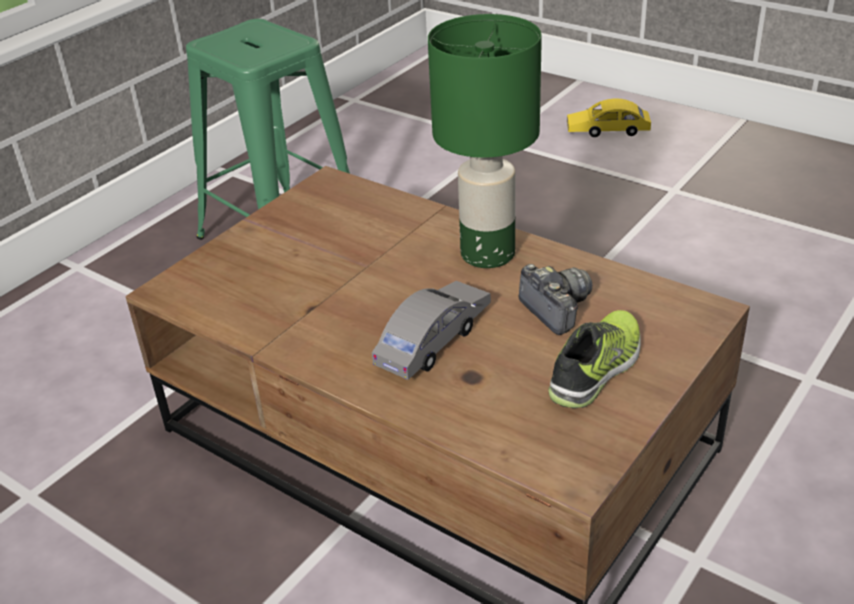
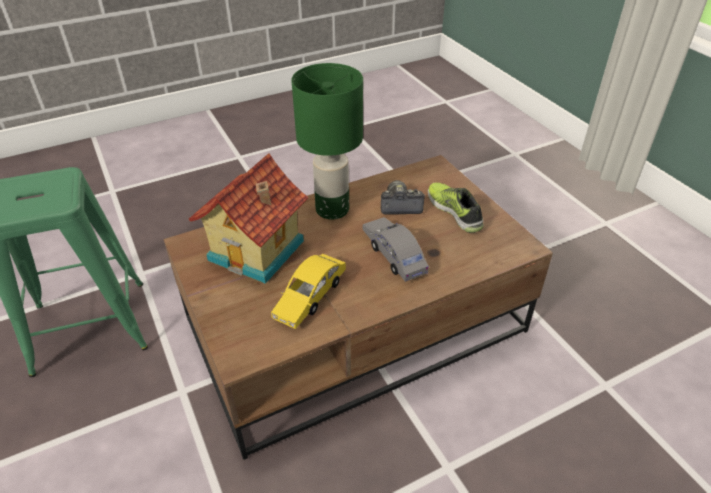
camera: 65 degrees left, 5 degrees up
(353, 232) = (259, 251): none -> toy house
(607, 130) = (158, 151): yellow toy car -> yellow toy car (310, 297)

